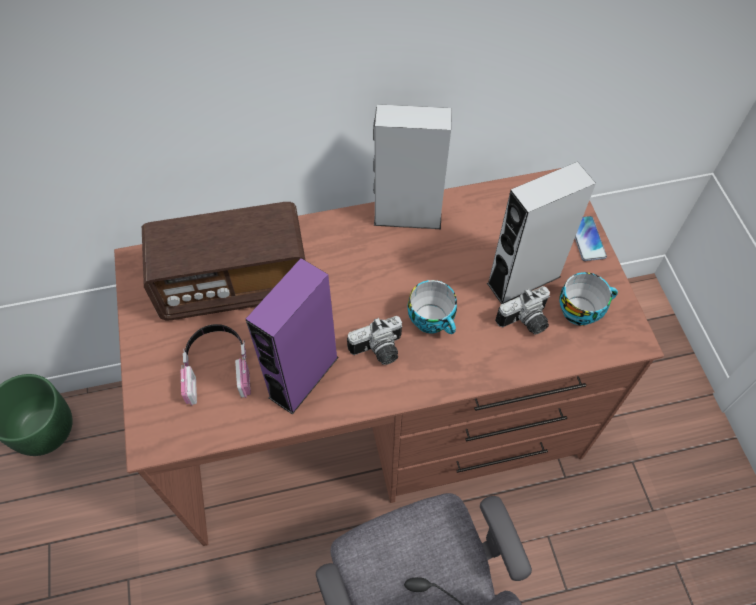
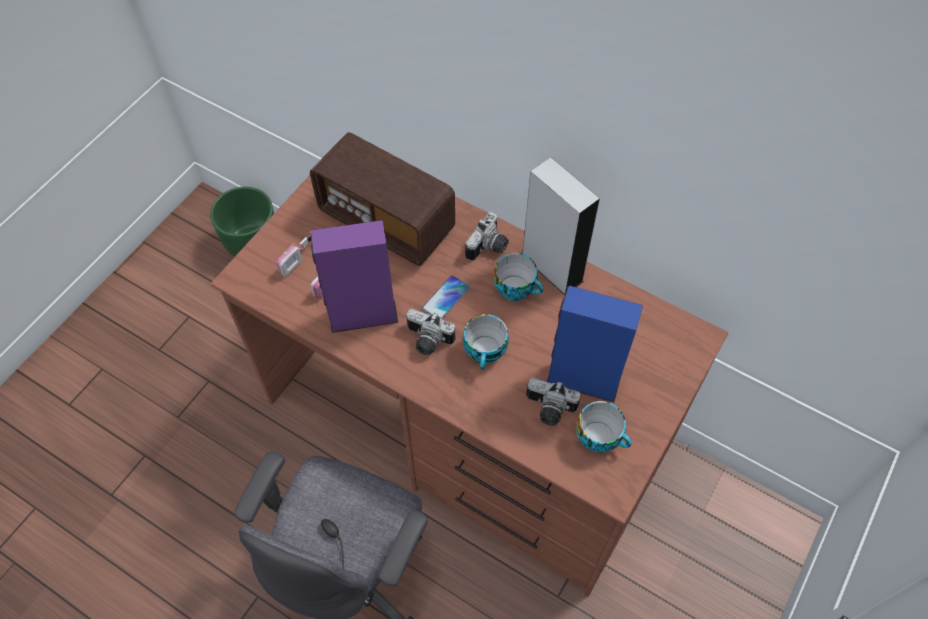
camera: 45 degrees right, 0 degrees up
(343, 239) = (489, 247): none -> camera
(400, 253) = (517, 288): none -> cup
(523, 280) = (583, 380): grey speaker -> blue speaker
(587, 239) = (669, 394): phone -> phone (446, 298)

